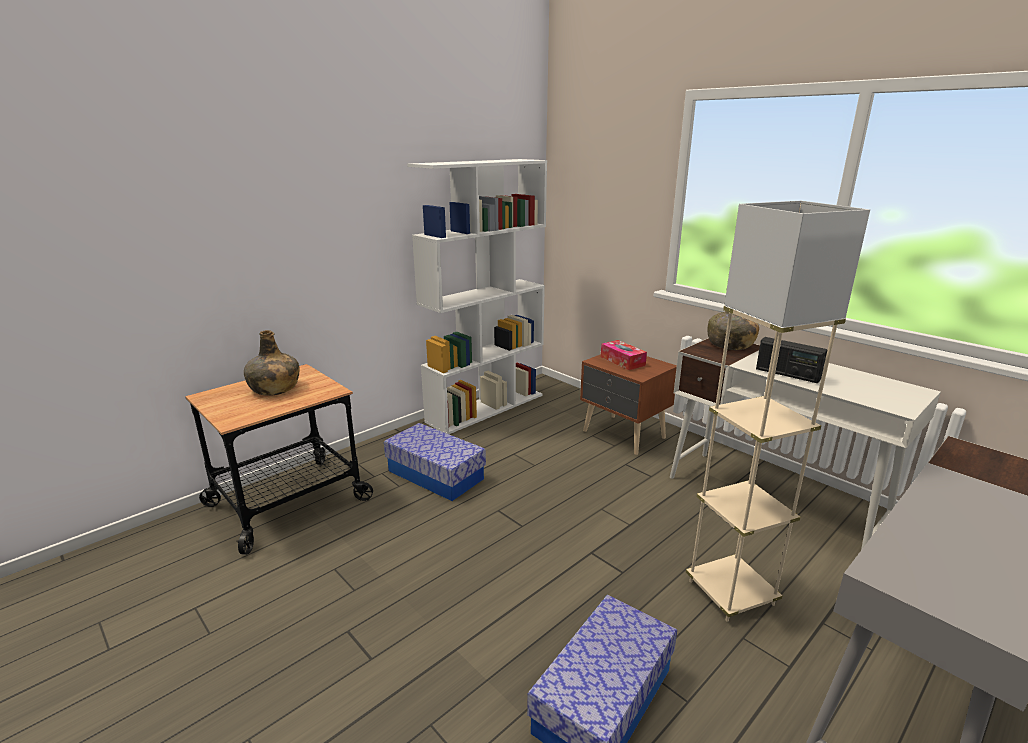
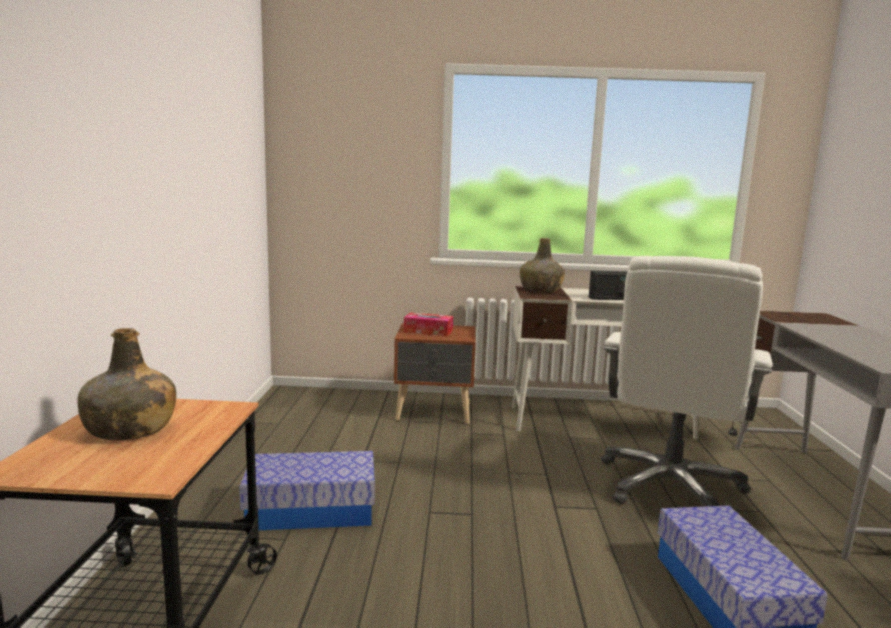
camera: 45 degrees left, 10 degrees down
(486, 407) = (262, 431): white bookcase -> none
(730, 592) = (670, 486): beige floor lamp -> white office chair

